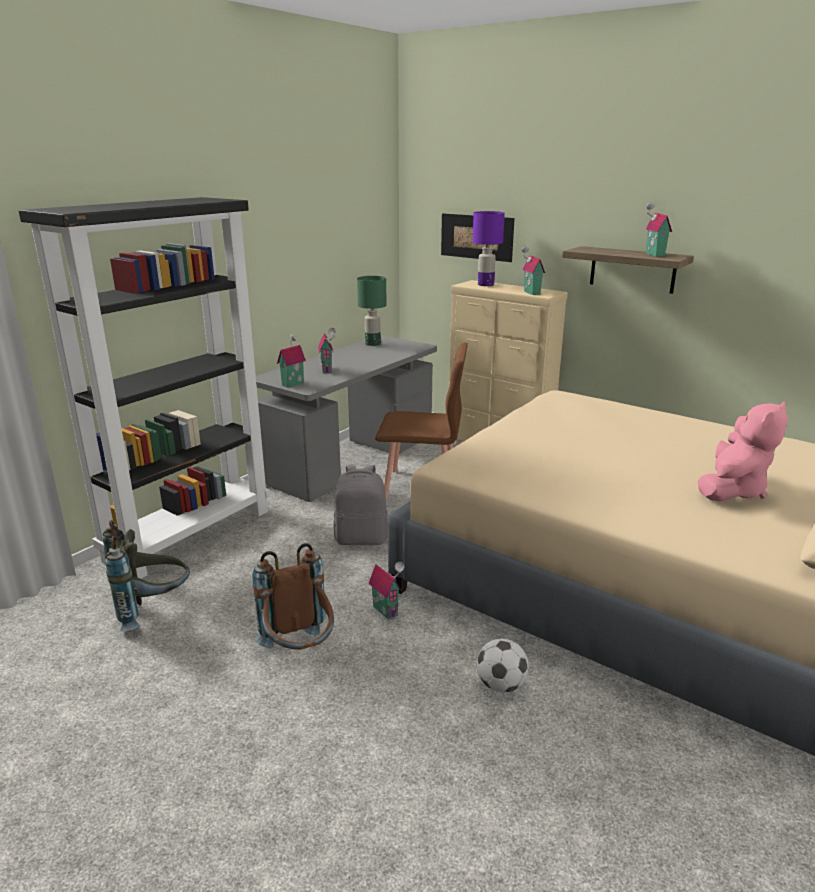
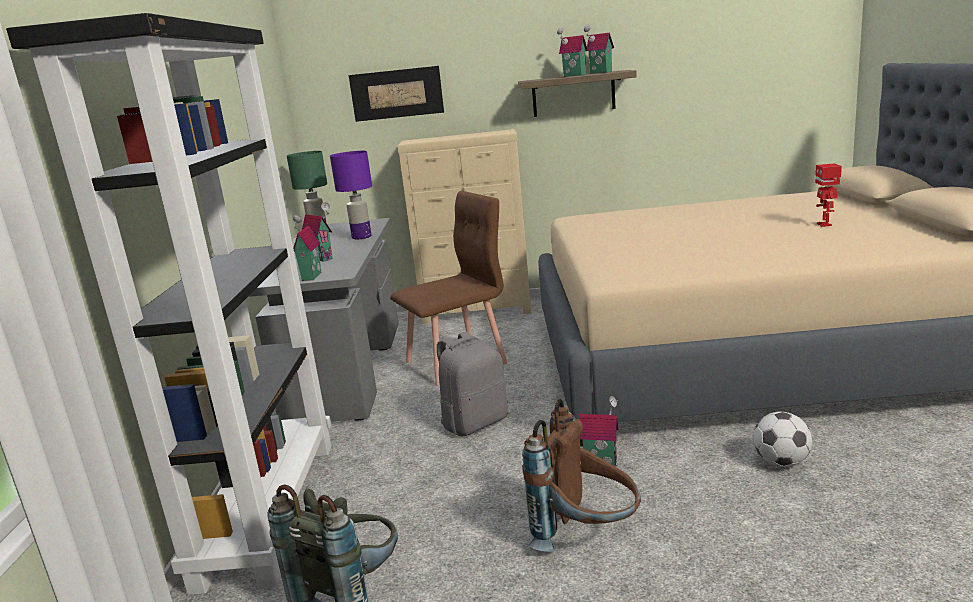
camera: 35 degrees left, 5 degrees down
(485, 285) = (428, 139): purple table lamp -> purple table lamp (361, 237)
(530, 293) = (488, 134): toy house -> toy house (573, 76)
(732, 490) = (825, 225): pink plush toy -> toy robot

